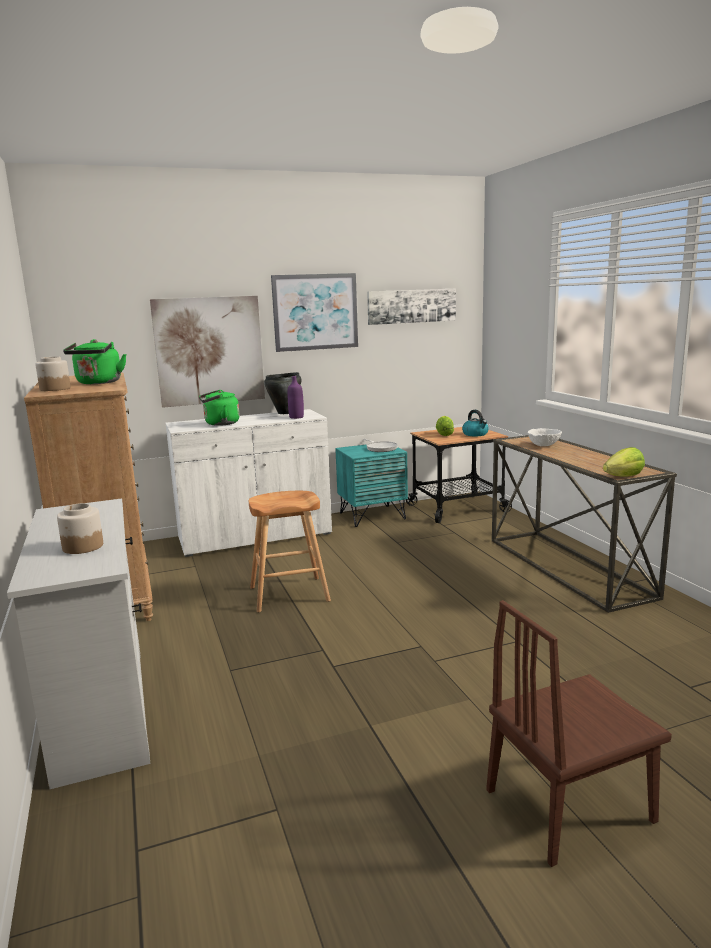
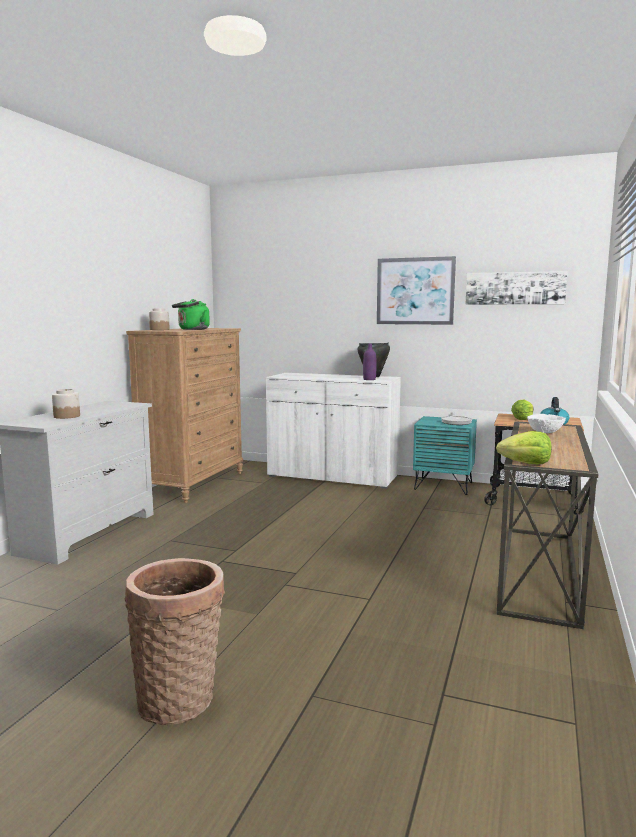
camera: 40 degrees right, 5 degrees down
(209, 351) = (324, 319): picture -> none
(220, 424) = (309, 376): green kettle -> none
(289, 594) = (281, 514): brown stool -> none
(569, 805) = (180, 698): brown chair -> basket

